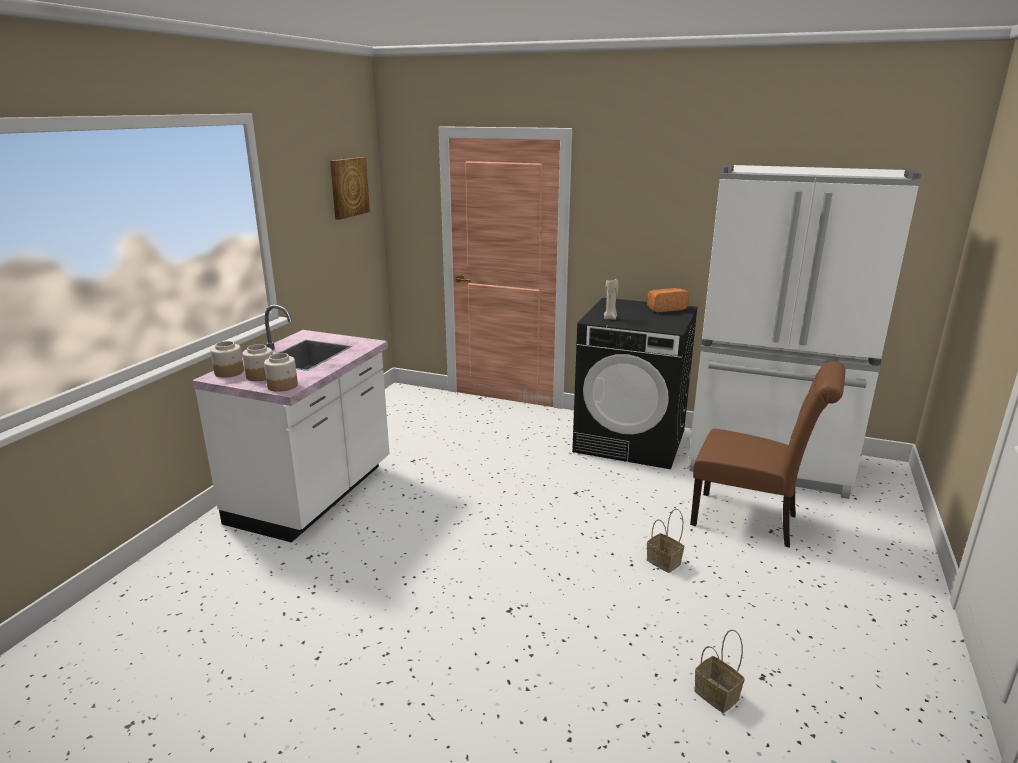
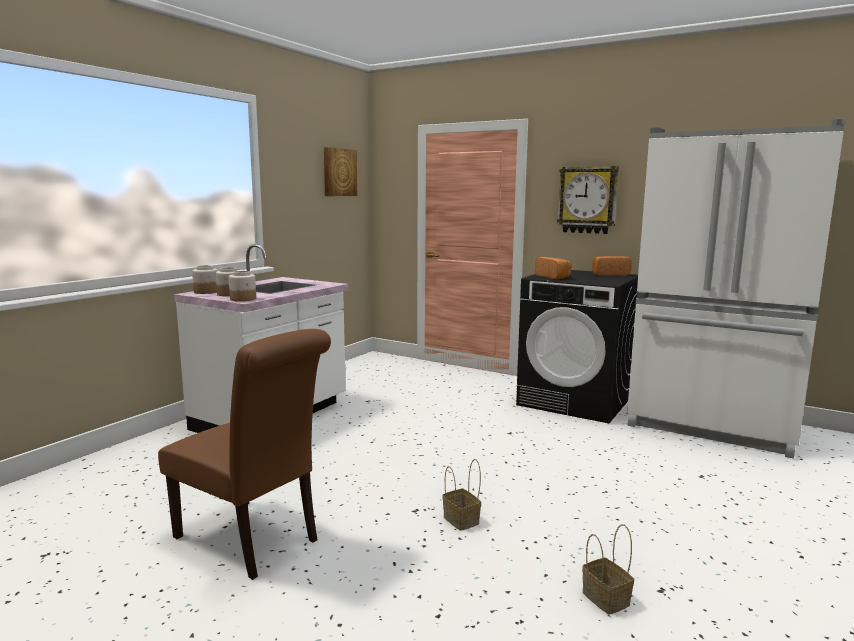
camera: 10 degrees right, 10 degrees down
(610, 318) = (553, 277): beige candle -> bread
(640, 224) = (588, 200): none -> wall clock
(665, 562) = (582, 490): basket -> basket (462, 520)
(751, 521) = (682, 467): brown chair -> brown chair (252, 541)

